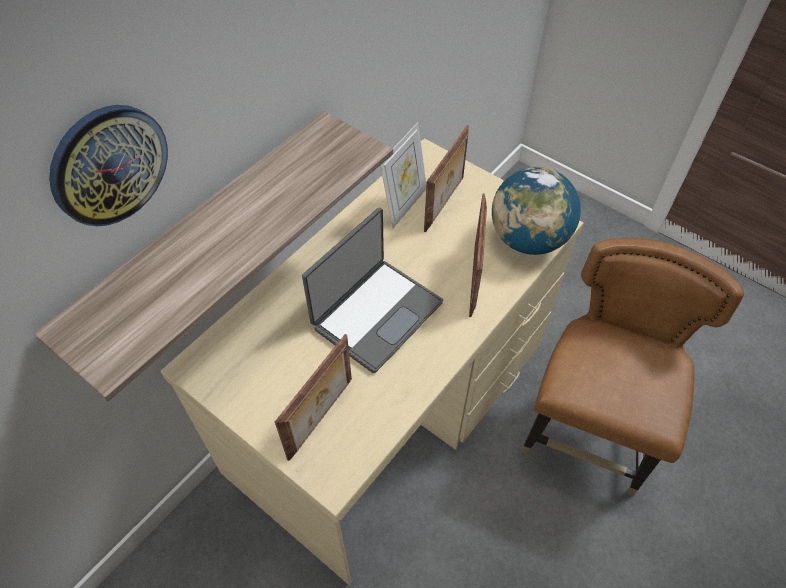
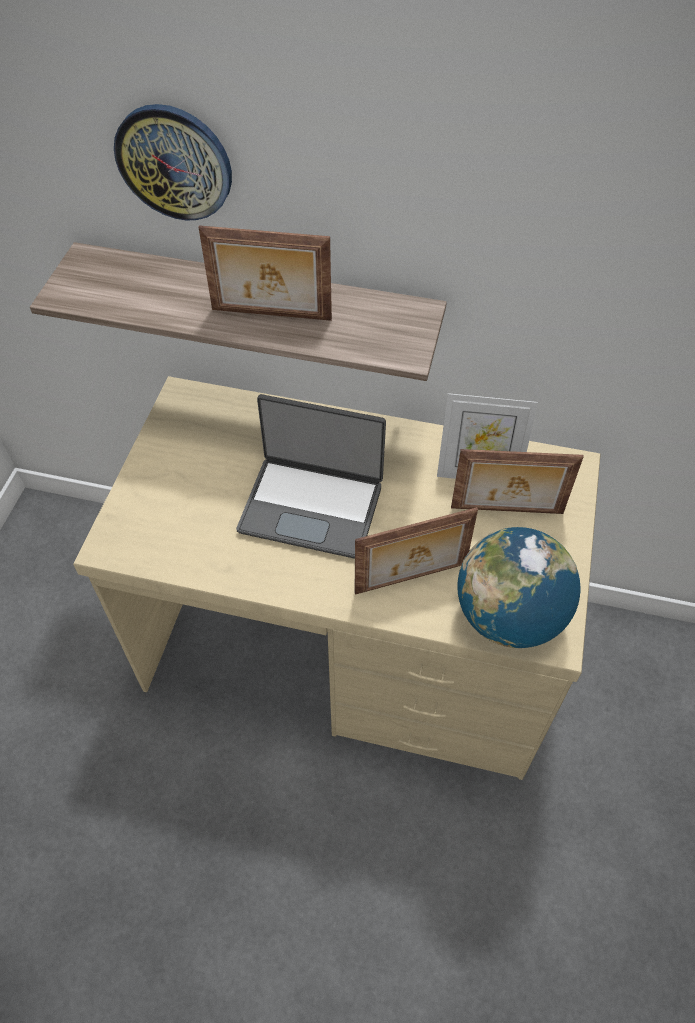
camera: 65 degrees right, 0 degrees up
(322, 418) = (168, 511): picture frame -> picture frame (271, 315)
(588, 433) = (430, 888): brown chair -> none

